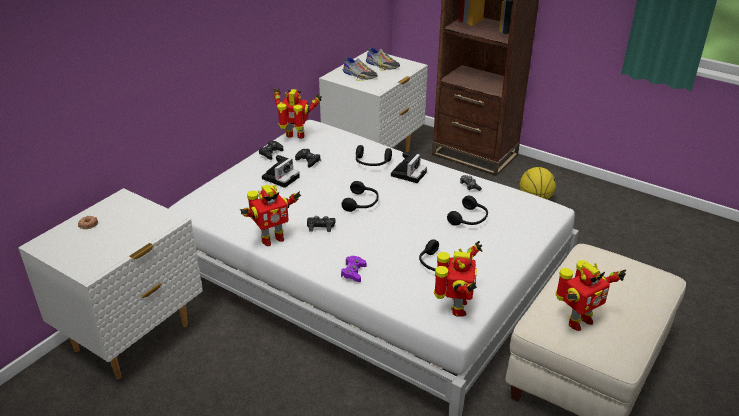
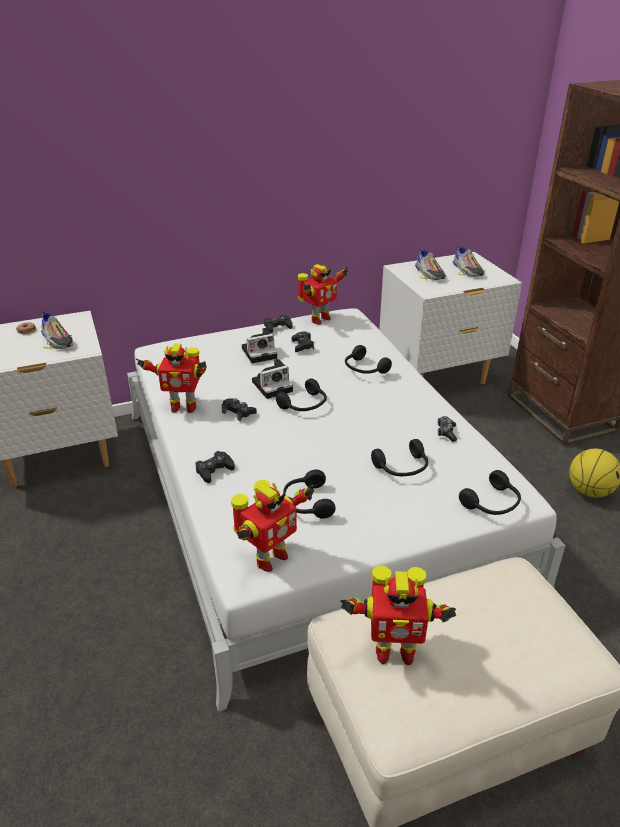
camera: 35 degrees right, 0 degrees up
(132, 221) = (57, 340): none -> shoe
(295, 136) = (319, 319): toy robot -> toy robot turned 90 degrees clockwise
(353, 272) = (214, 470): purple game controller -> black game controller
(408, 173) = (393, 393): camera -> camera (273, 386)
(540, 219) = (492, 504): none -> black headphones

